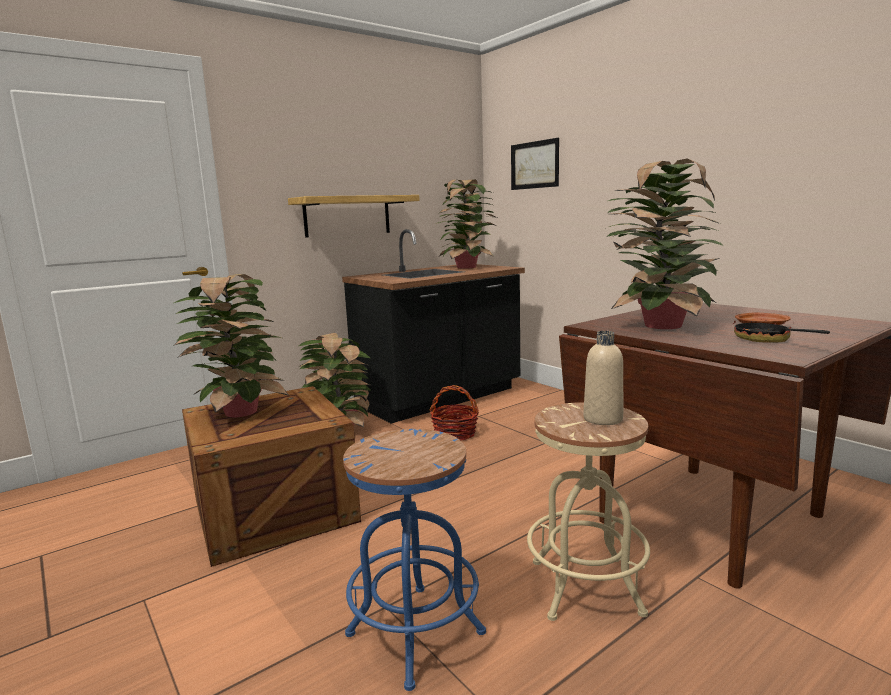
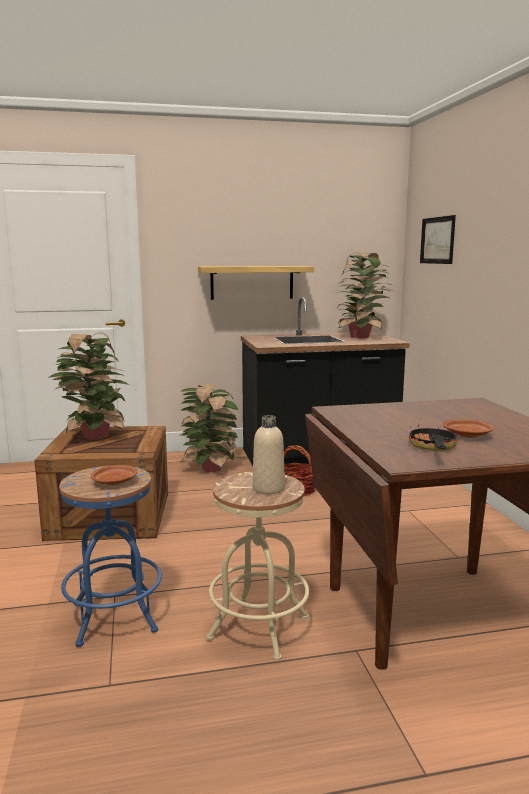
camera: 25 degrees right, 0 degrees up
(421, 450) = (115, 482): none -> brown plate
(659, 326) = (383, 419): potted plant -> none

